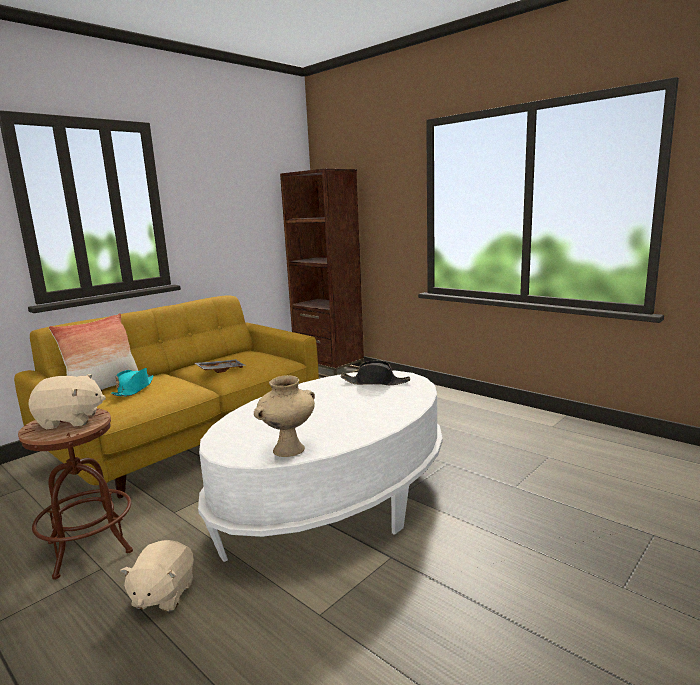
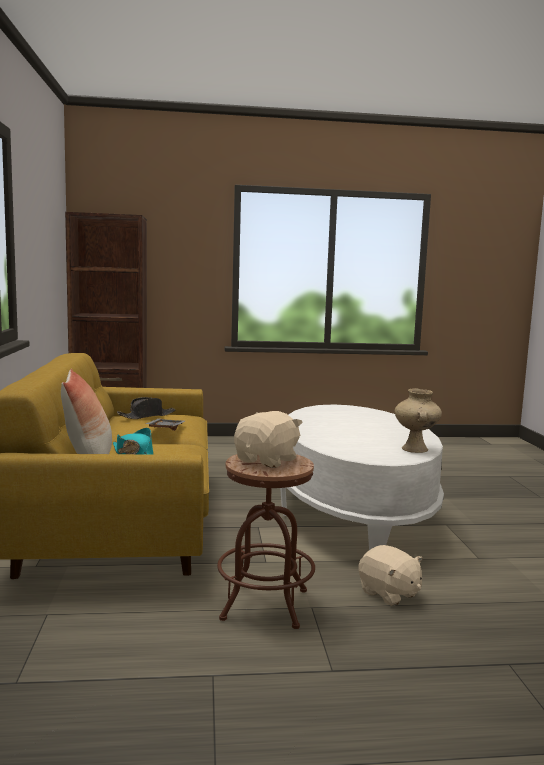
camera: 50 degrees left, 5 degrees down
(375, 382) = (332, 412): black hat -> black hat (147, 416)

